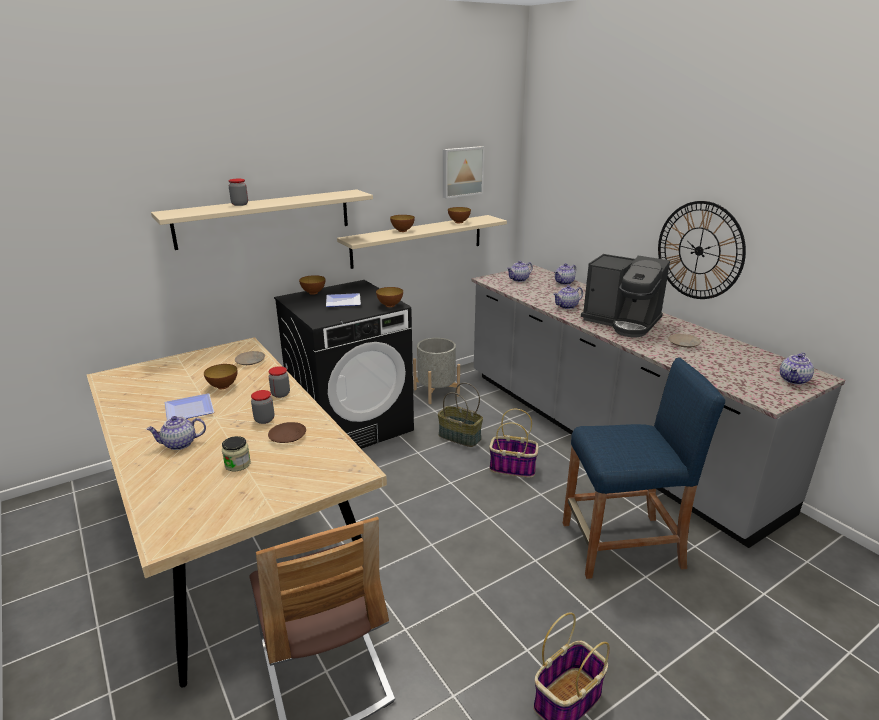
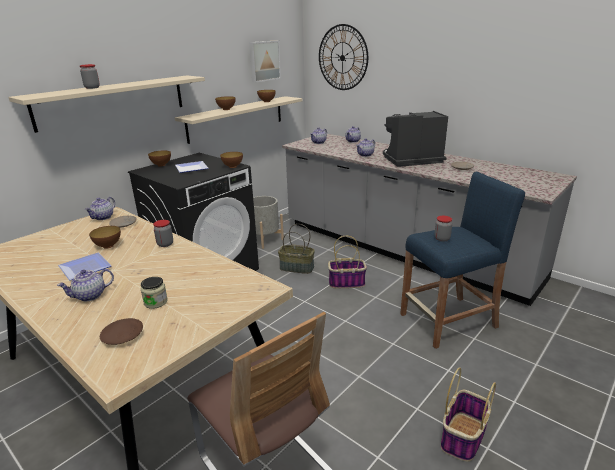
camera: 15 degrees left, 0 degrees up
(264, 419) = (161, 265): jar -> jar (442, 239)
(288, 437) = (190, 274): brown plate -> brown plate (123, 335)
(622, 322) = (411, 160): coffee machine -> coffee machine turned 150 degrees clockwise
(699, 250) = (458, 101): wall clock -> wall clock (342, 57)
(794, 380) = (547, 180): teapot -> teapot (103, 217)

